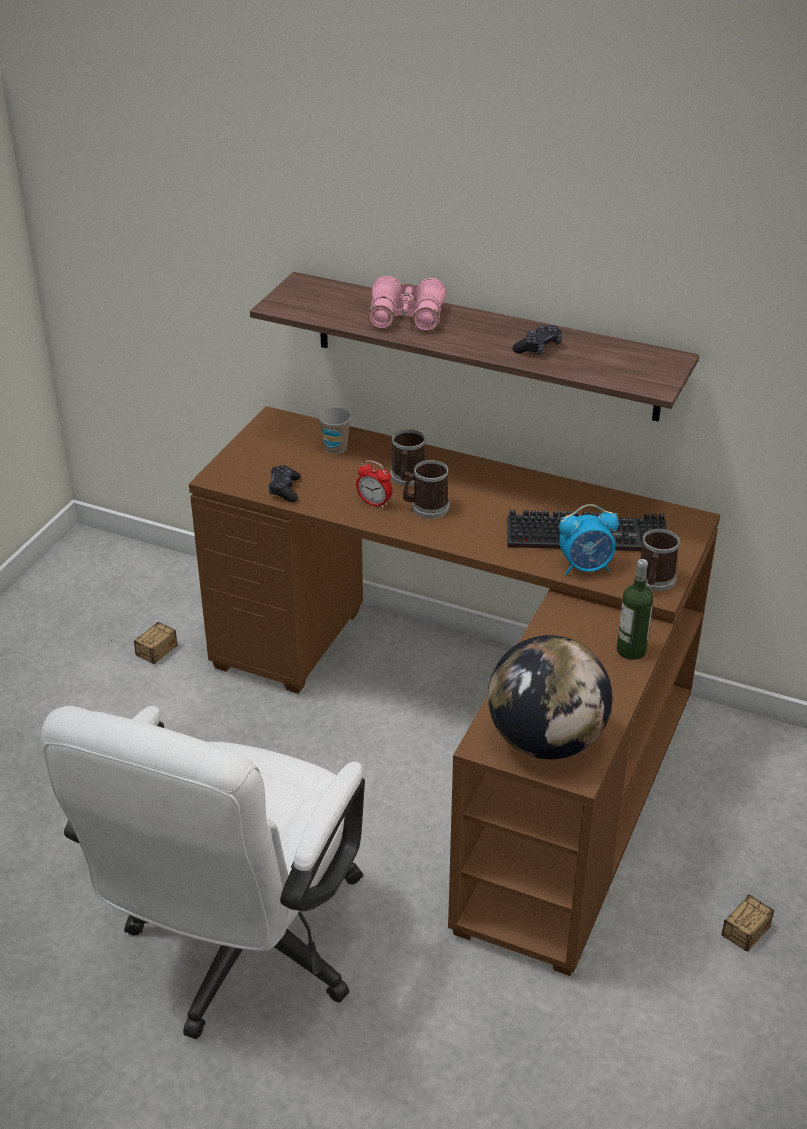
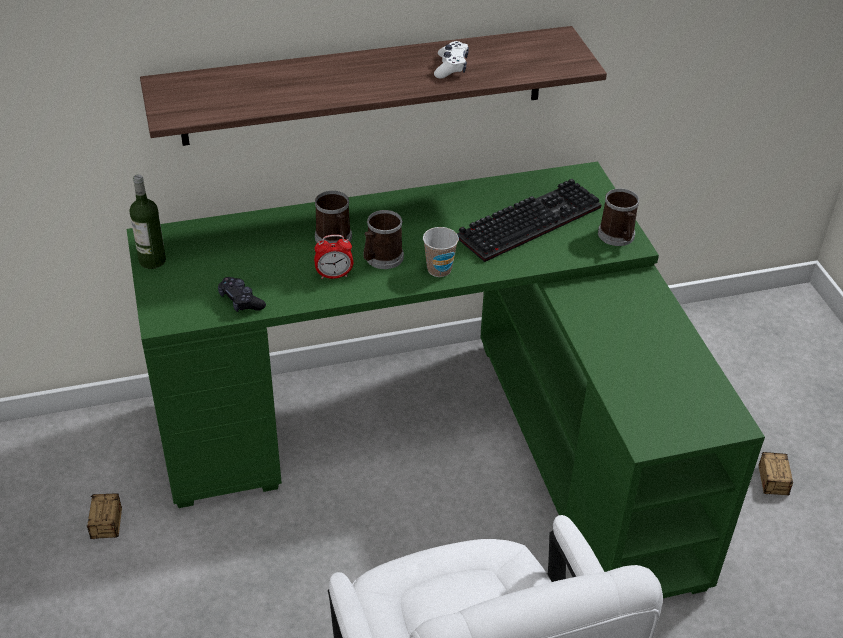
camera: 40 degrees left, 5 degrees up
(335, 448) = (240, 240): cup -> cup (439, 269)
(406, 317) = (306, 81): pink binoculars -> none
(472, 730) = (447, 439): brown desk -> green desk
(538, 348) = (451, 67): black game controller -> white game controller
(546, 741) = (683, 410): globe -> none
(586, 567) = (559, 250): alarm clock -> none
(631, 650) = (653, 302): bottle -> bottle (152, 260)

